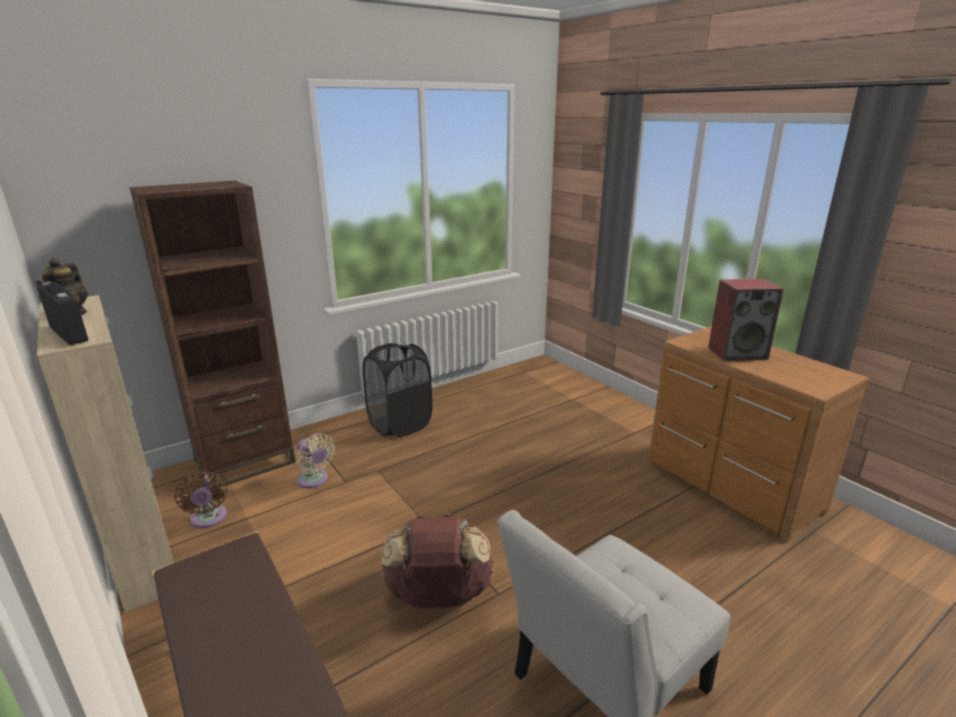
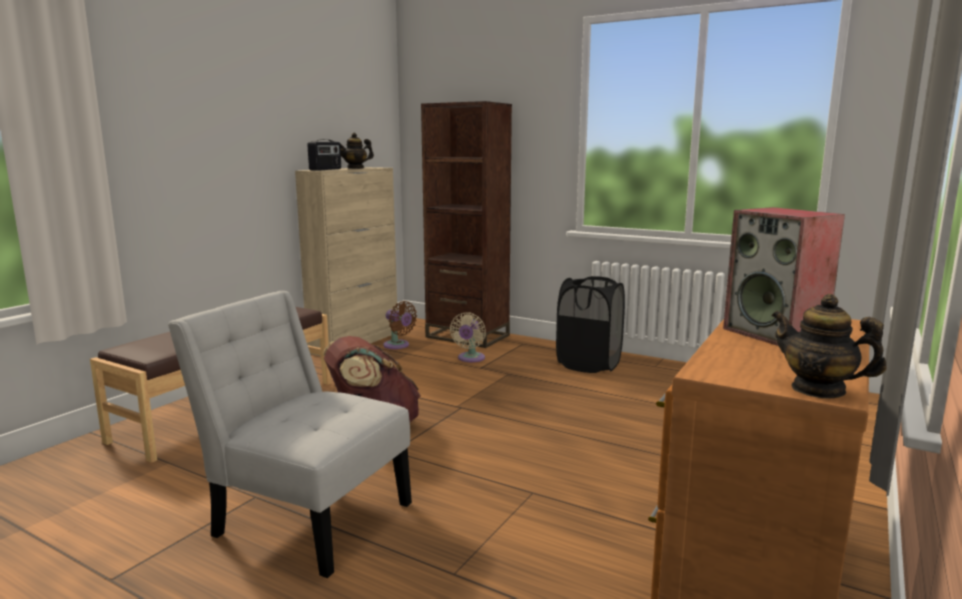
camera: 65 degrees right, 10 degrees down
(208, 519) = (398, 345): brown fan -> brown fan turned 90 degrees counterclockwise
(841, 376) = (818, 389): none -> teapot

